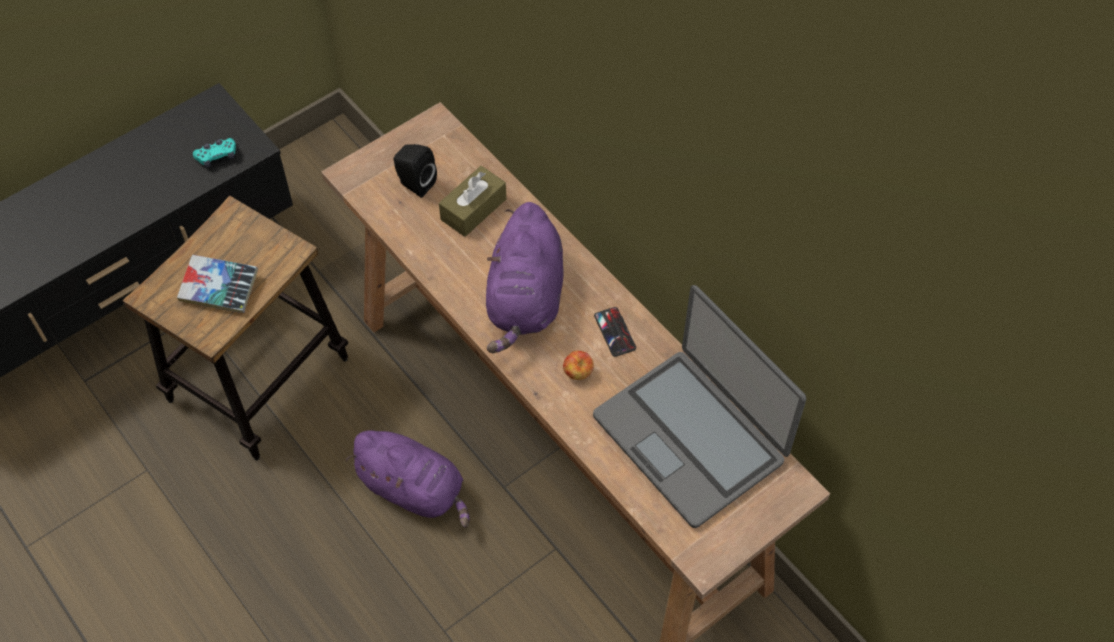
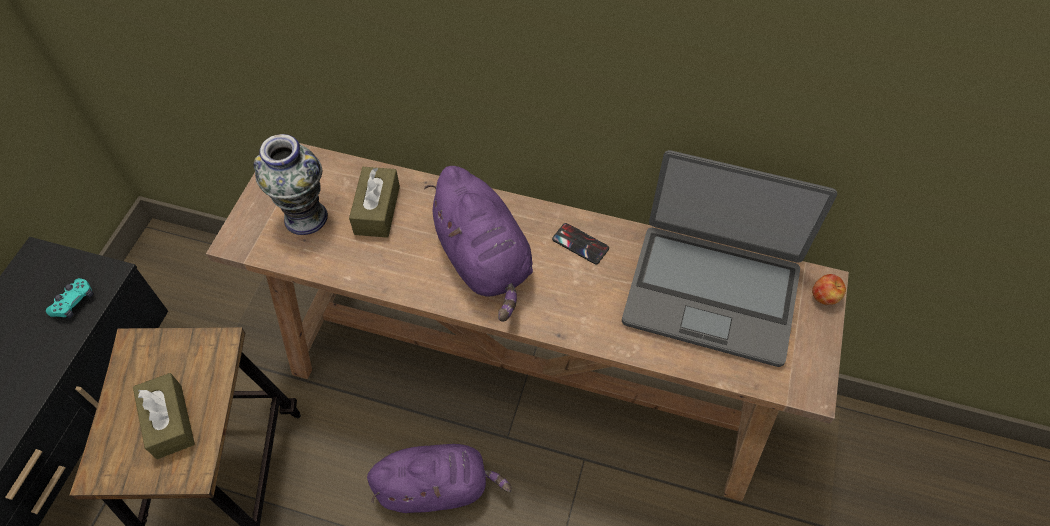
camera: 35 degrees left, 0 degrees up
(219, 288) = (169, 421): book -> brown tissue box
(414, 183) = (306, 217): black speaker -> vase
(577, 373) = (579, 296): apple -> apple (824, 297)

